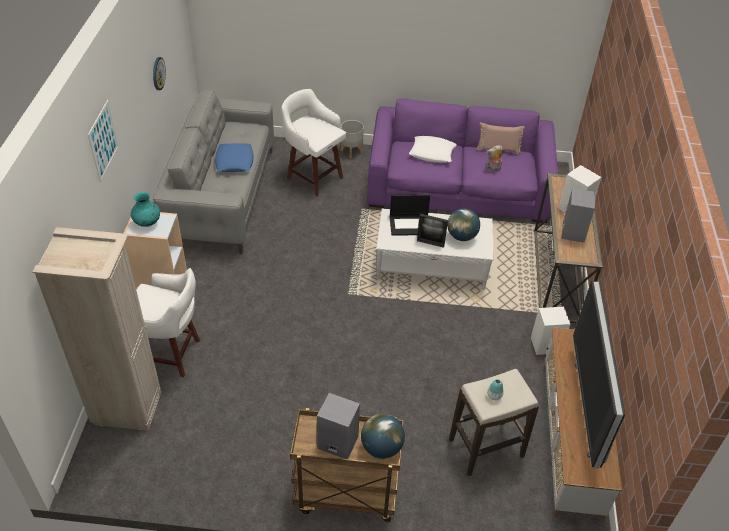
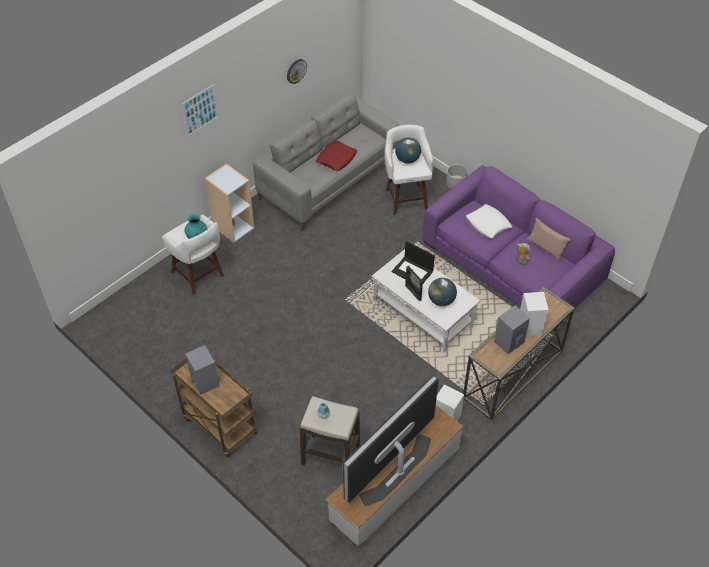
camera: 40 degrees right, 5 degrees up
(127, 407) = (147, 294): beige cabinet -> none
(147, 223) = (225, 177): turquoise vase -> turquoise vase (197, 237)
(234, 161) = (336, 158): blue pillow -> red pillow
(382, 448) = (225, 401): globe -> globe (407, 160)

